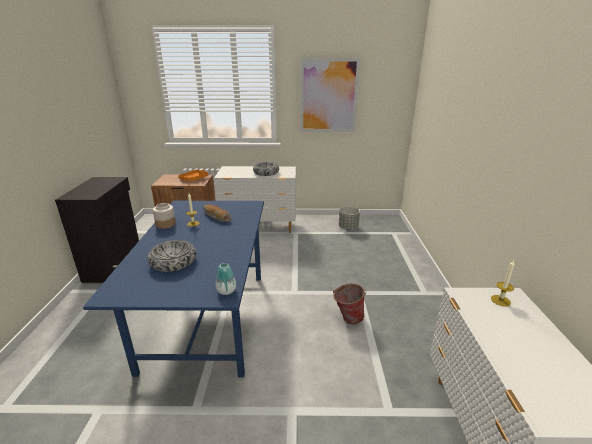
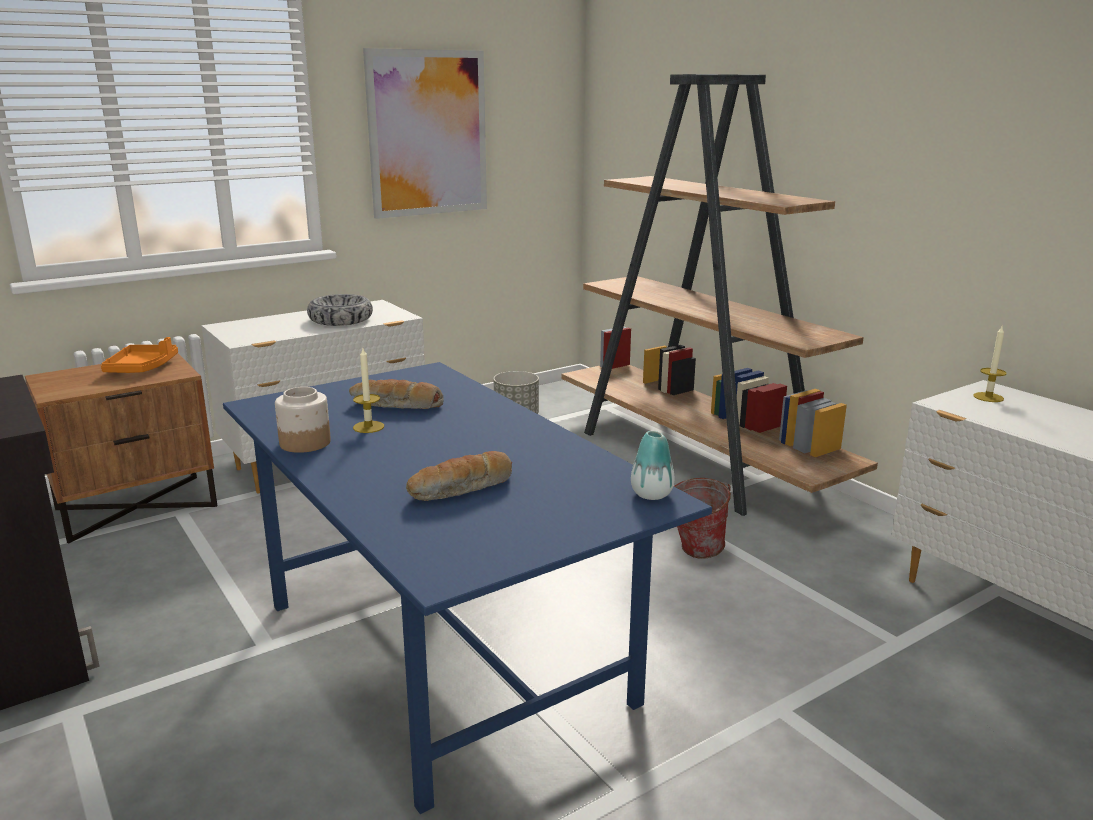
camera: 35 degrees left, 5 degrees down
(173, 262) = (462, 489): bowl -> bread
(404, 273) = (697, 460): none -> brown bookcase

